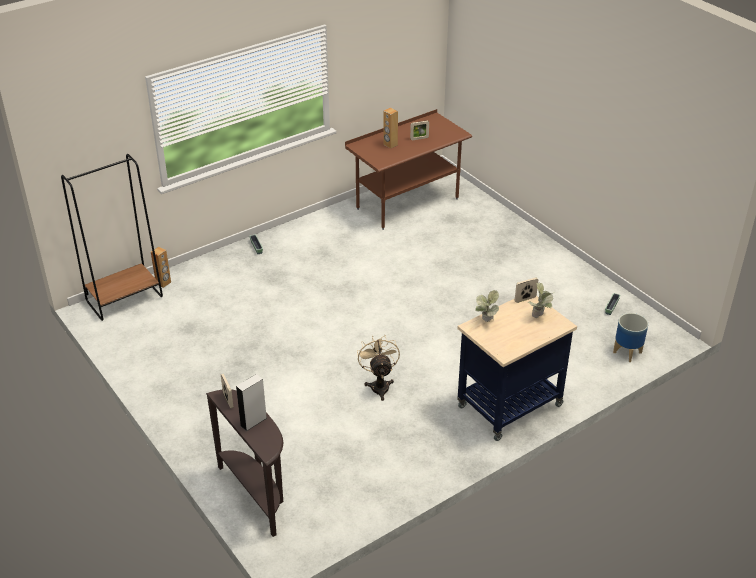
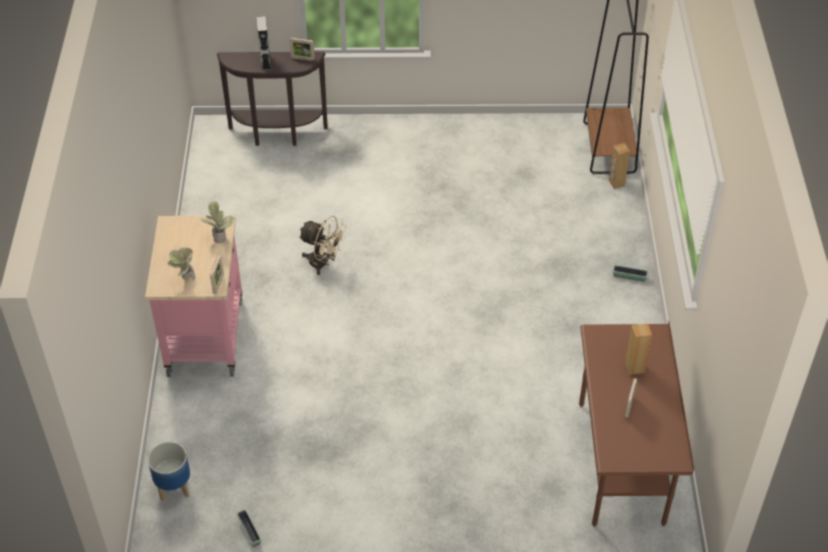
camera: 125 degrees right, 10 degrees up
(509, 407) = (205, 337): blue cart -> pink cart

